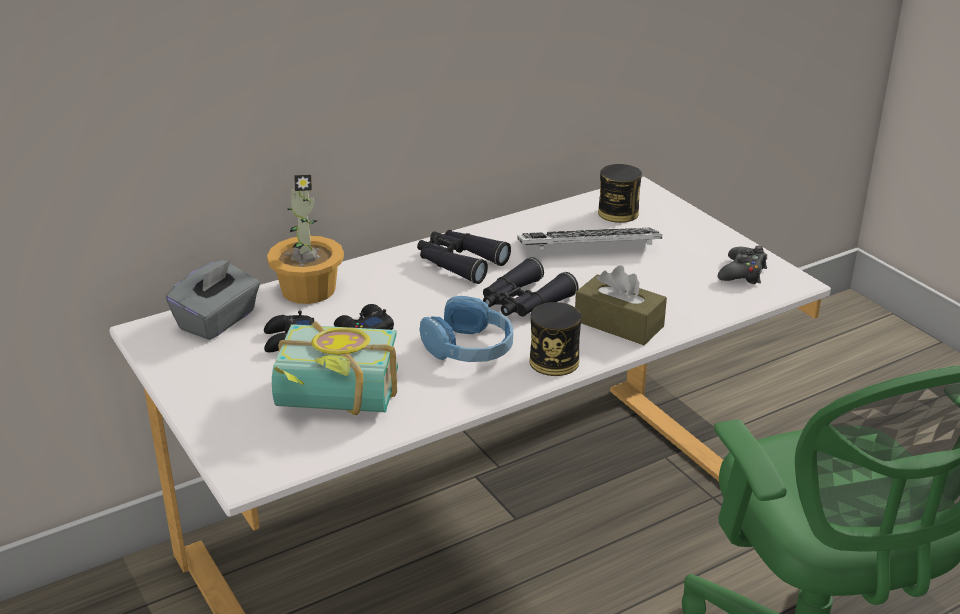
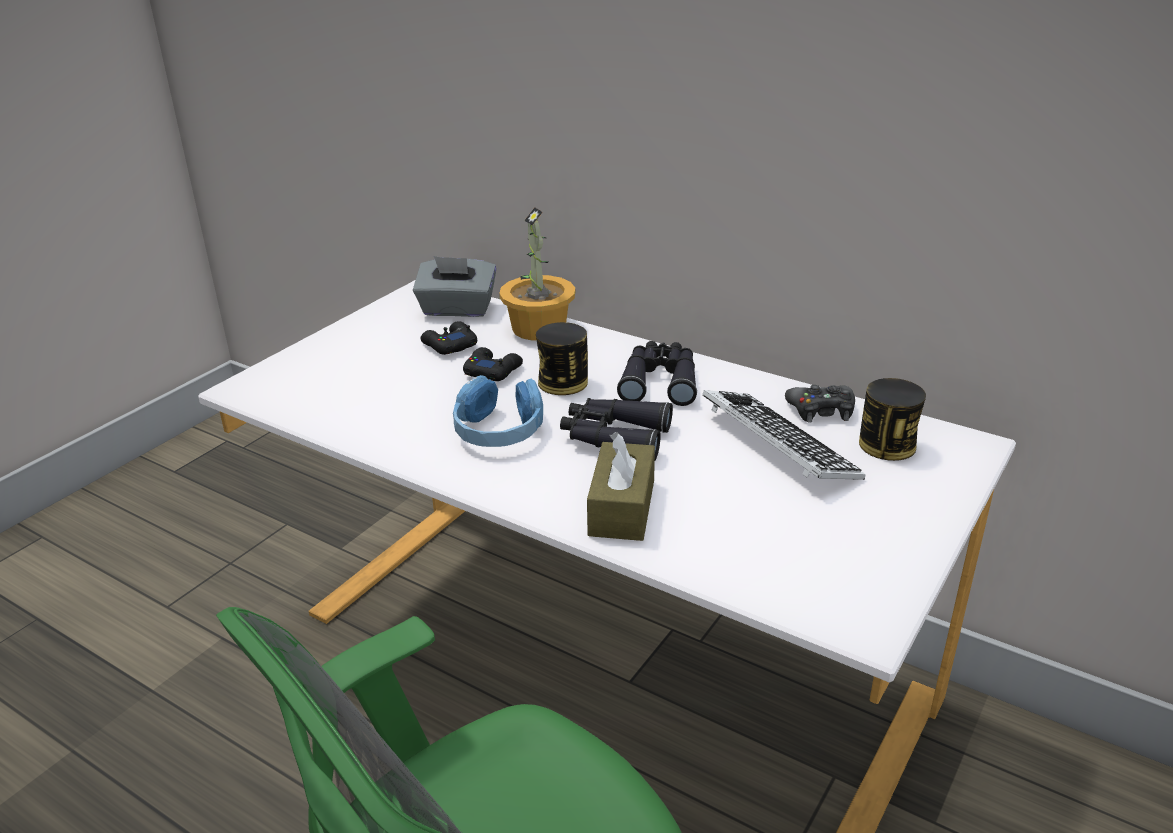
camera: 65 degrees right, 0 degrees up
(335, 403) = (363, 393): book -> none
(554, 361) = (510, 485): can -> can (563, 382)
(742, 273) = (841, 576): black game controller -> black game controller (821, 411)

